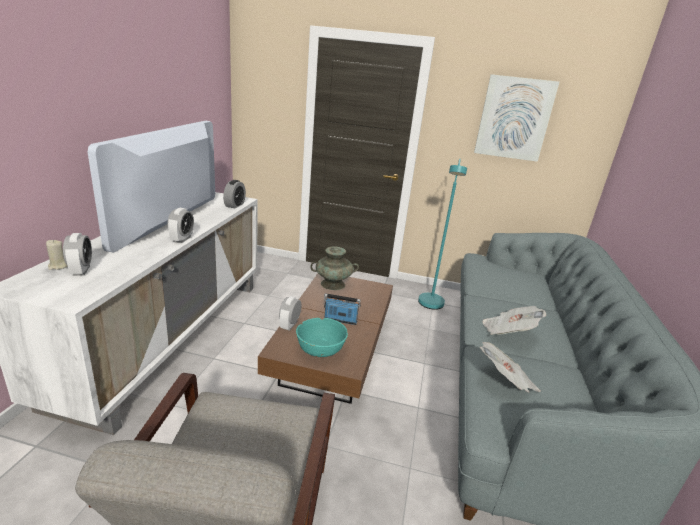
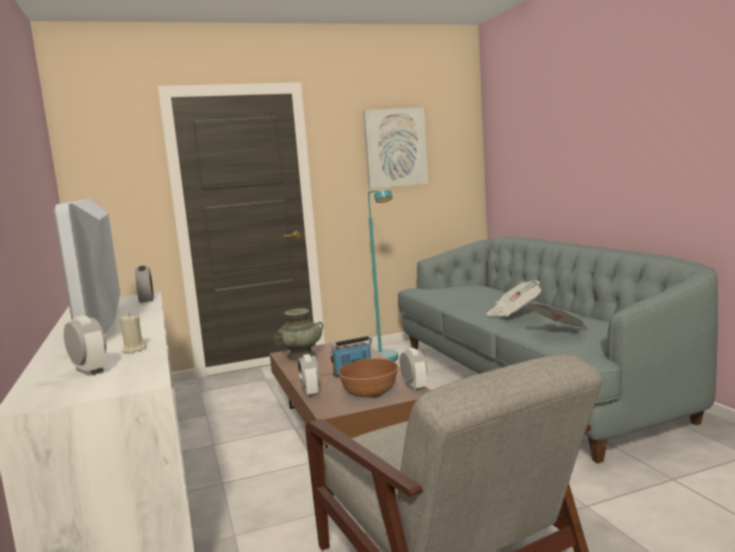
camera: 30 degrees left, 15 degrees down
(58, 266) = (48, 378): beige candle -> beige candle (134, 350)
(182, 239) = (151, 327): alarm clock -> alarm clock (414, 386)
(320, 350) = (370, 394): turquoise bowl -> brown bowl

